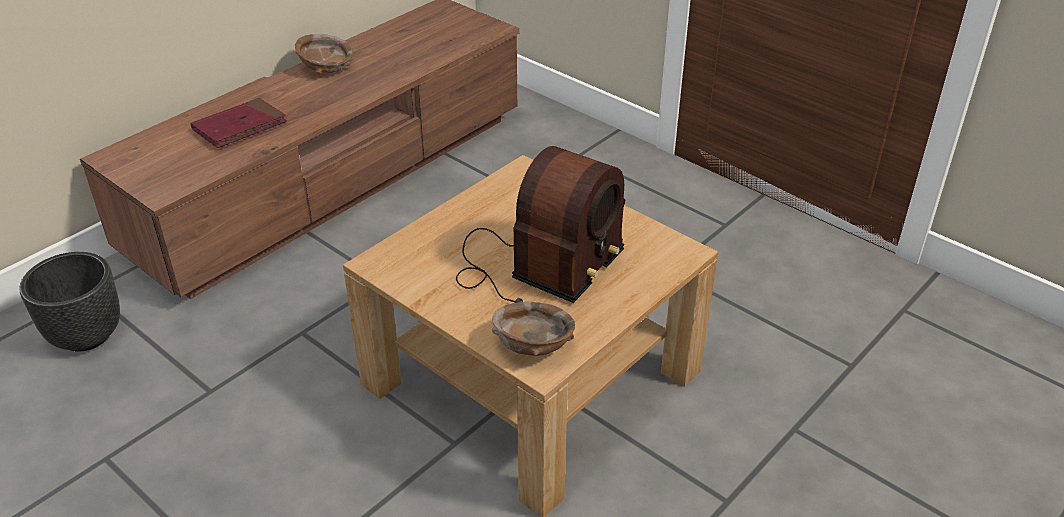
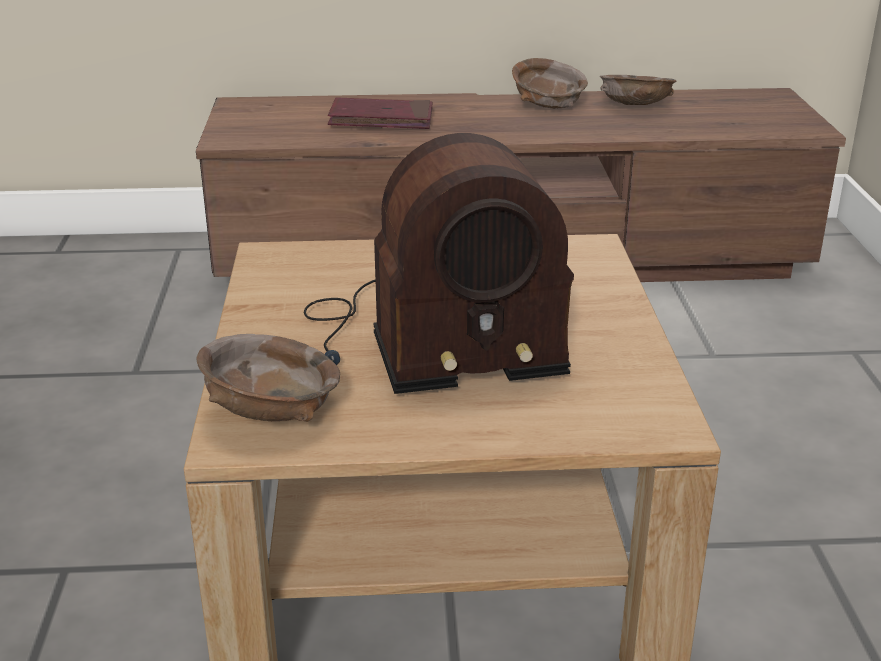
camera: 45 degrees right, 10 degrees down
(87, 336) = (123, 280): black planter -> none
(380, 48) = (636, 106): none -> brown bowl

